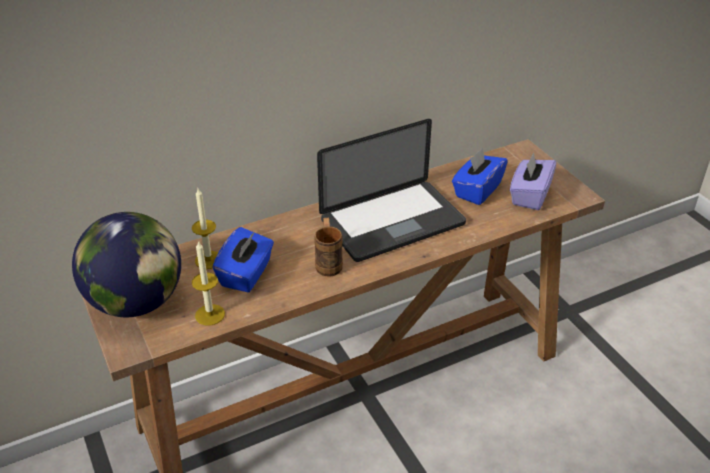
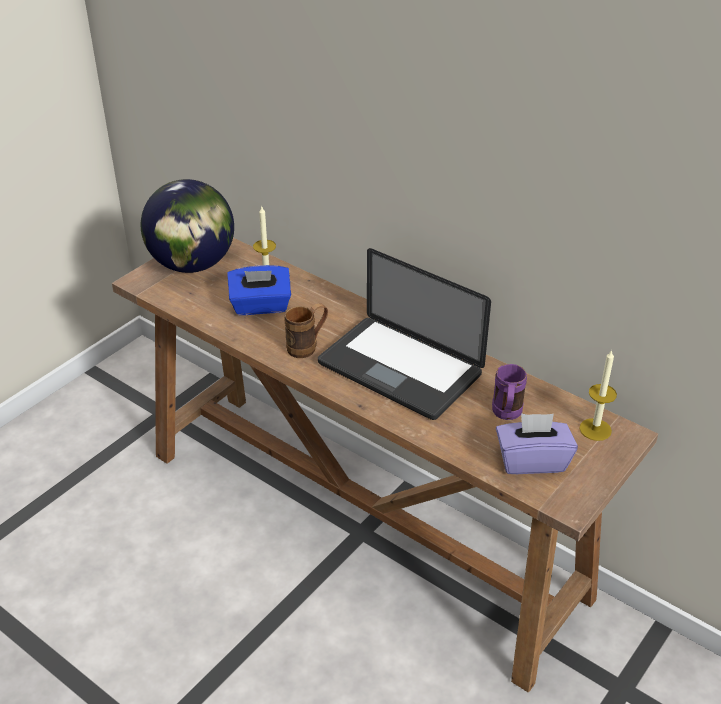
camera: 65 degrees right, 0 degrees up
(210, 314) = (199, 305): candle -> candle (595, 429)
(477, 190) = (506, 415): blue tissue box -> purple mug

